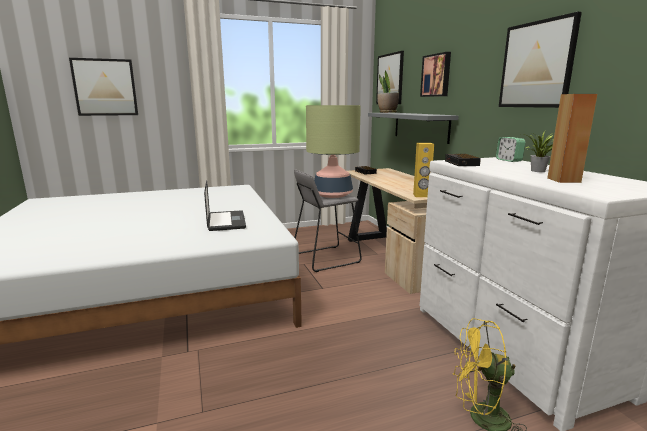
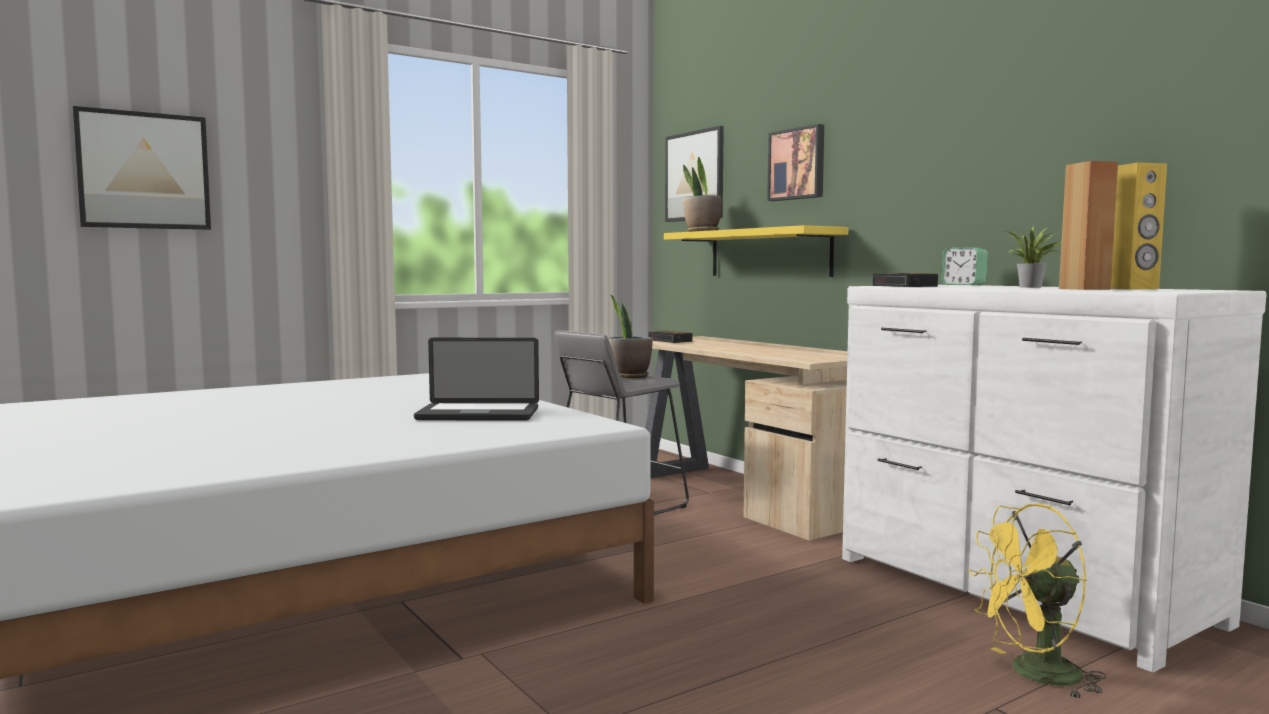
camera: 15 degrees left, 10 degrees down
(226, 221) = (478, 414): laptop -> laptop turned 120 degrees clockwise
(332, 194) = (629, 377): table lamp -> potted plant
(420, 126) = (769, 253): grey shelf -> yellow shelf
(421, 195) = (813, 359): yellow speaker -> yellow speaker (1132, 289)
(536, 65) = (986, 139): picture -> none

